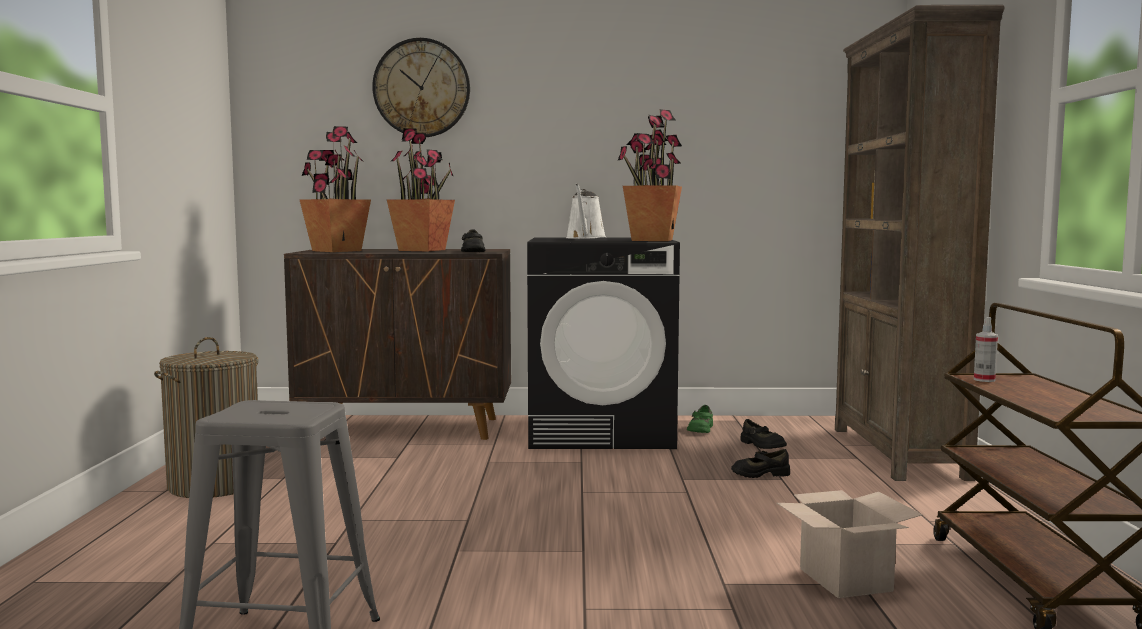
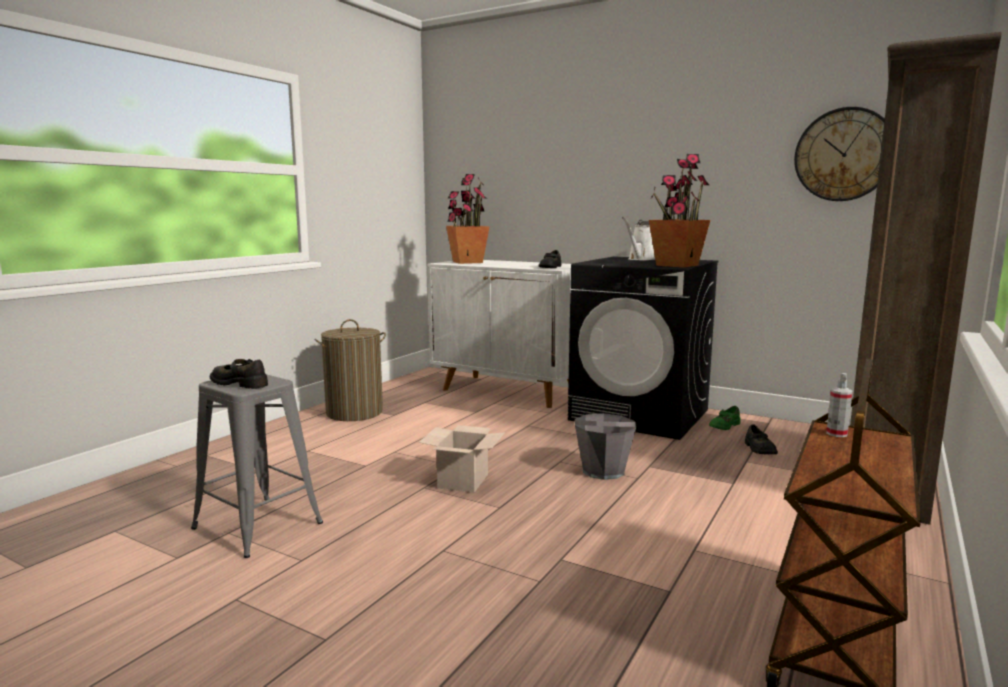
camera: 30 degrees right, 5 degrees up
(408, 428) = (510, 391): brown cabinet -> white cabinet
(421, 88) = (538, 141): wall clock -> wall clock (844, 155)
(423, 250) = (524, 264): potted plant -> none
(642, 492) = (603, 471): none -> grey bucket
(760, 474) = (720, 475): black shoe -> black shoe (240, 383)
(842, 579) = (659, 582): cardboard box -> cardboard box (462, 480)

